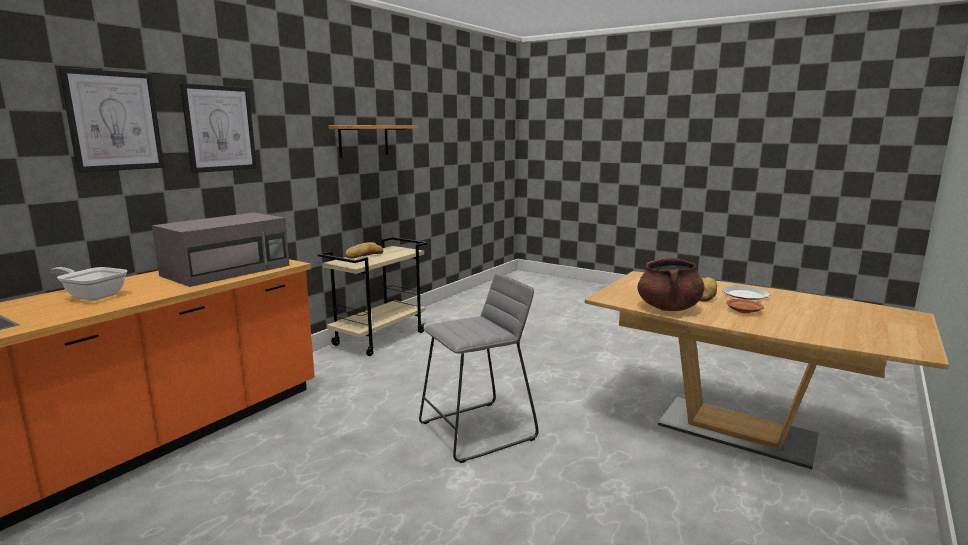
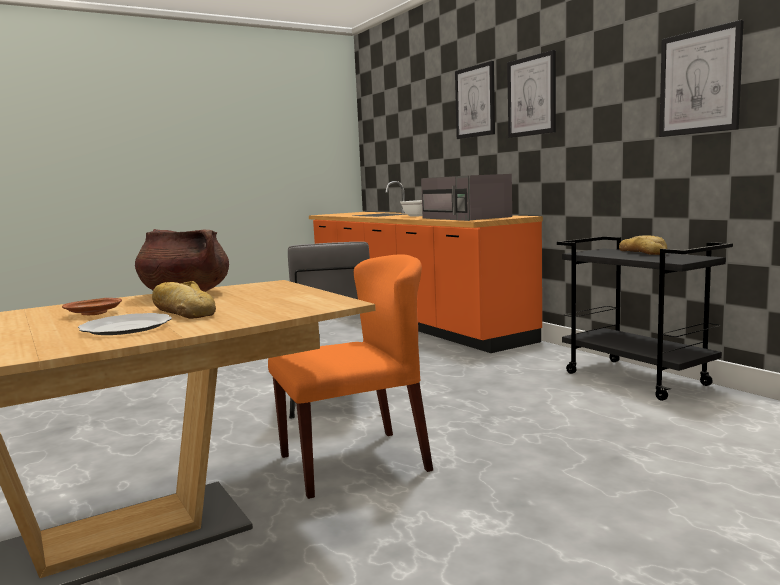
camera: 115 degrees right, 5 degrees down
(363, 140) = (699, 82): shelf -> picture
(379, 338) = (637, 379): beige cart -> black cart
(581, 394) = (355, 462): none -> orange chair

